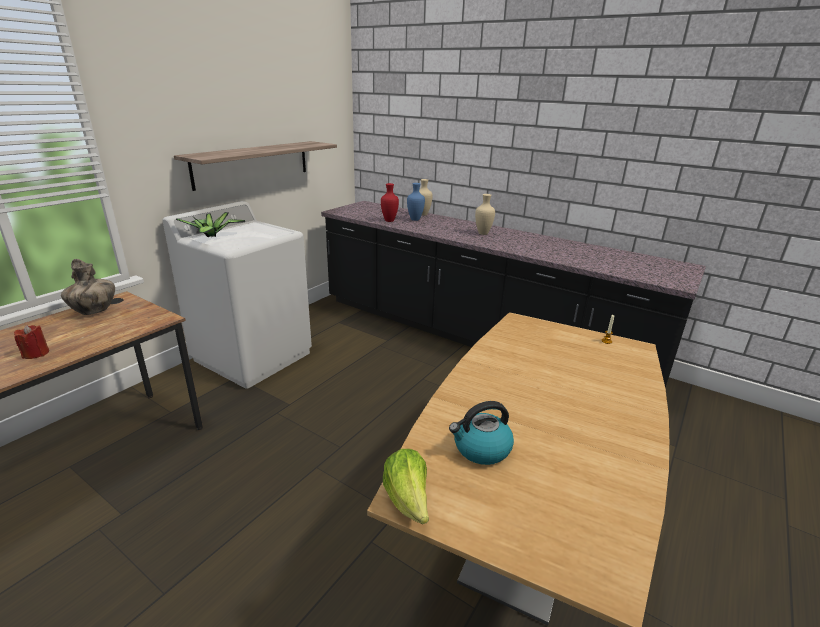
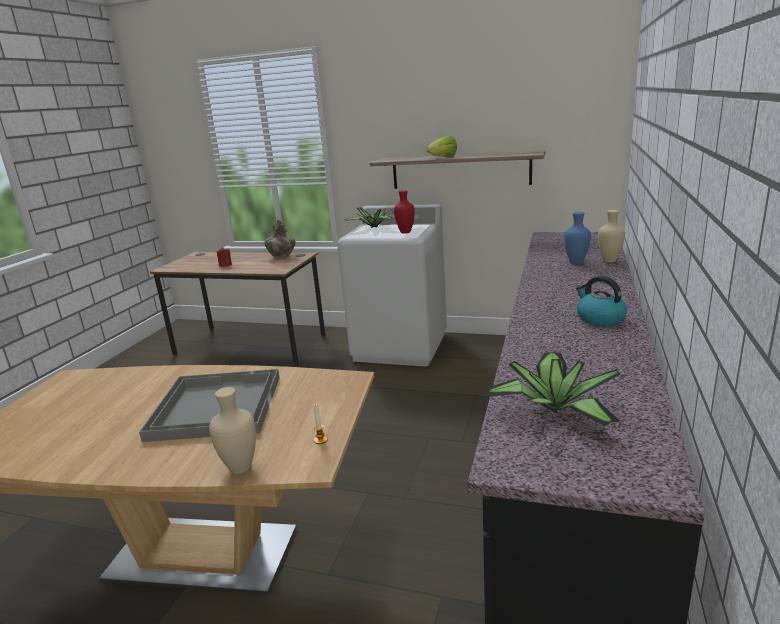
camera: 75 degrees right, 5 degrees down
(389, 220) = (548, 256): red vase -> red vase (406, 232)
(408, 501) = (63, 379): lettuce -> lettuce (442, 158)
(481, 449) = (109, 393): kettle -> kettle (599, 319)
(483, 233) = (577, 299): beige vase -> beige vase (240, 469)
(542, 379) = (216, 406): none -> grey tray
(627, 267) = (552, 409): none -> potted plant

